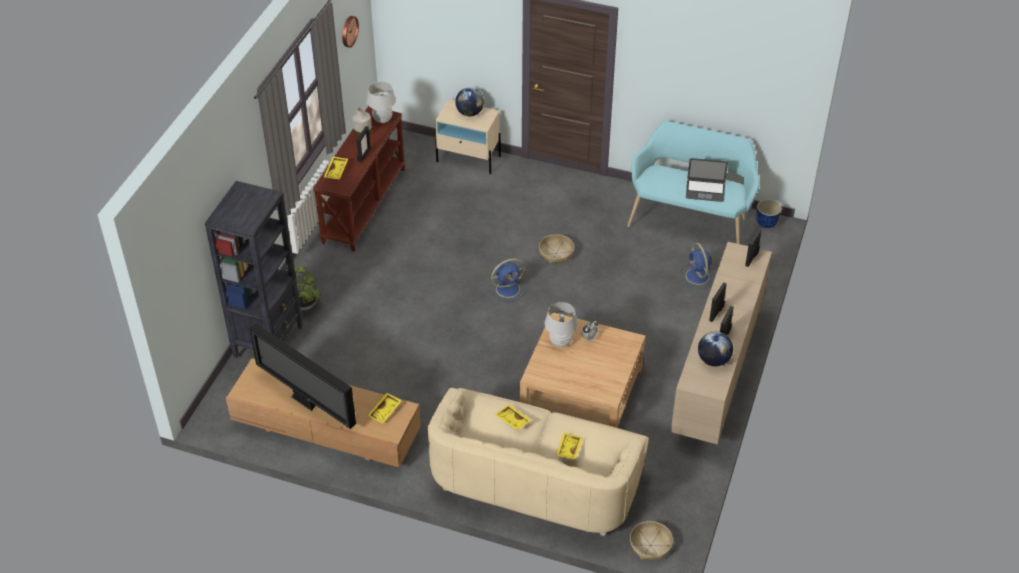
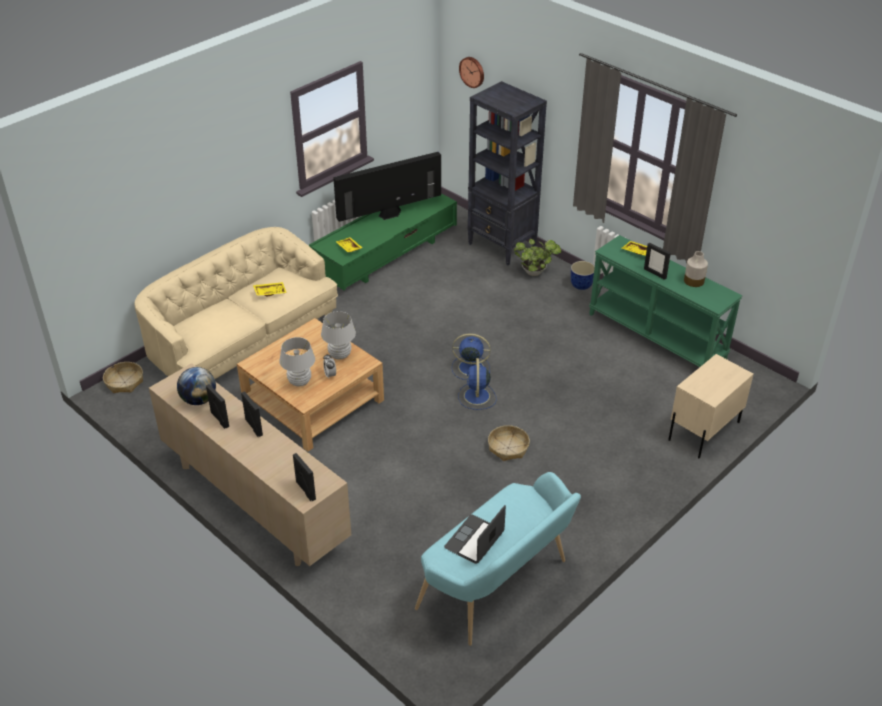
camera: 115 degrees right, 5 degrees down
(325, 429) = (385, 253): brown tv stand -> green tv stand
(348, 31) = (773, 206): wall clock -> wall clock (472, 71)
(363, 205) = (657, 336): brown console table -> green console table
(382, 120) = (711, 298): white table lamp -> white table lamp (299, 382)
(469, 113) = (718, 382): globe -> none
(568, 449) = (214, 312): yellow tray -> none
(698, 277) = (399, 551): blue fan -> blue fan (469, 367)
(766, 223) = (450, 666): planter -> planter (581, 285)

